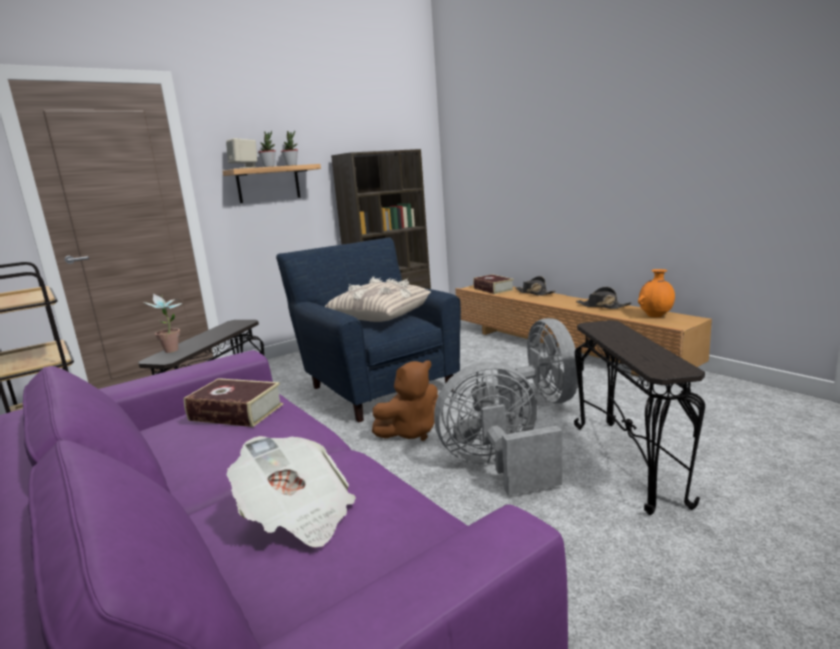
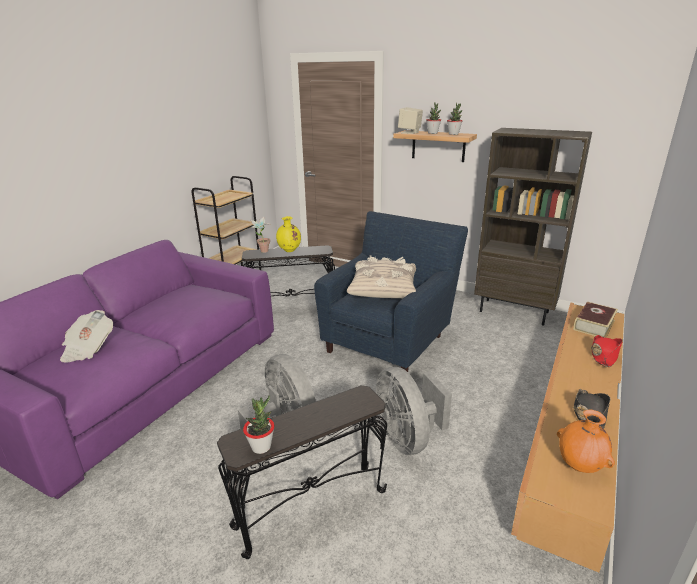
camera: 65 degrees right, 10 degrees up
(204, 337) = (289, 251): none -> yellow vase
(236, 412) = (196, 299): book -> none
(411, 432) = (322, 379): brown plush toy -> none
(534, 293) = (604, 355): black hat -> red hat
(542, 403) = (408, 438): grey fan -> grey fan turned 105 degrees clockwise
(671, 361) = (261, 447): none -> potted plant

